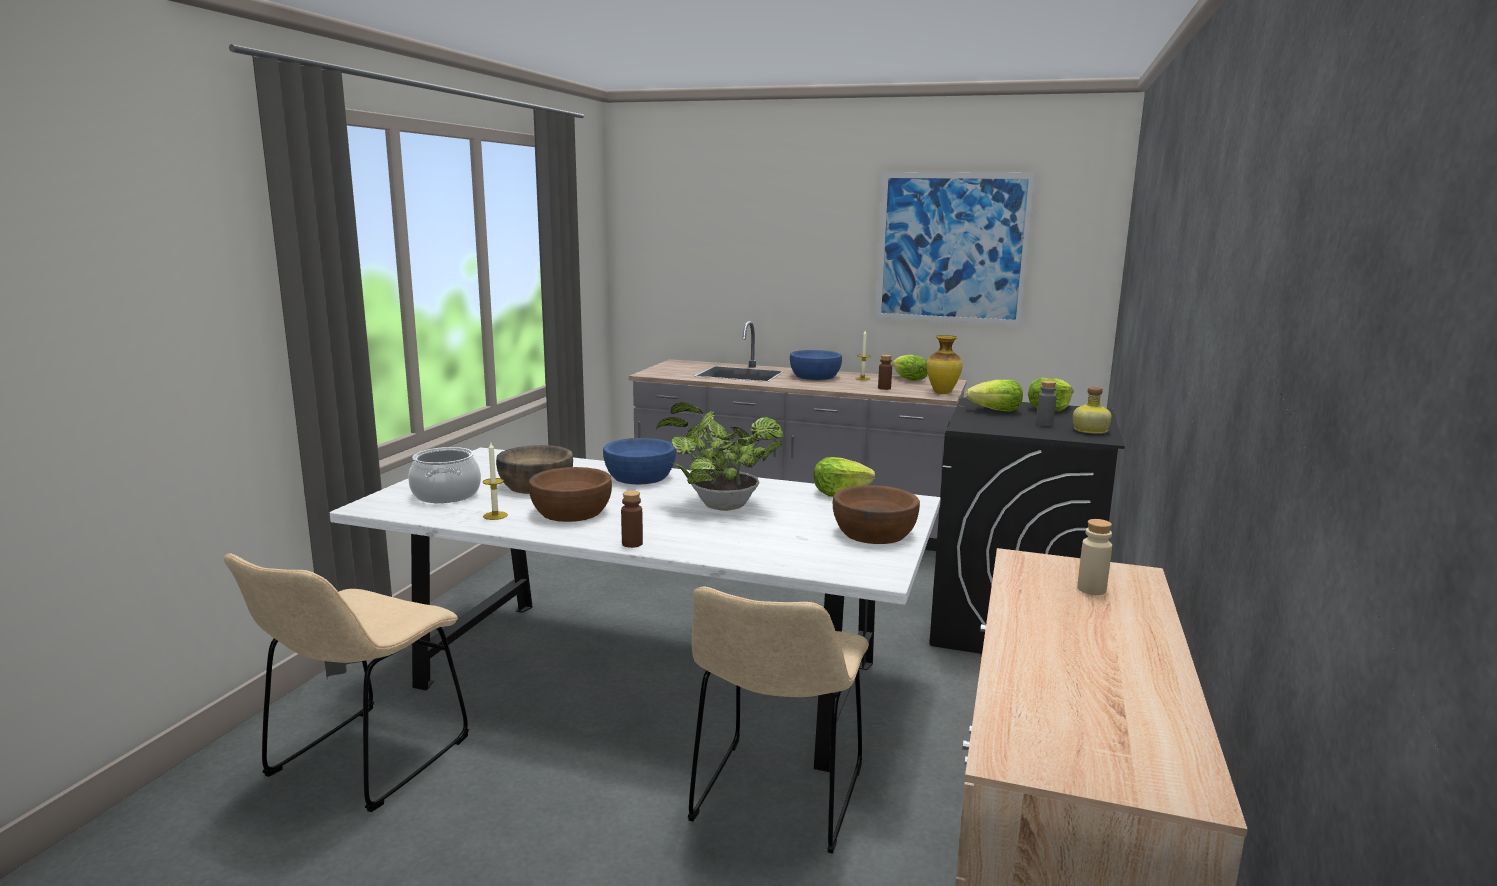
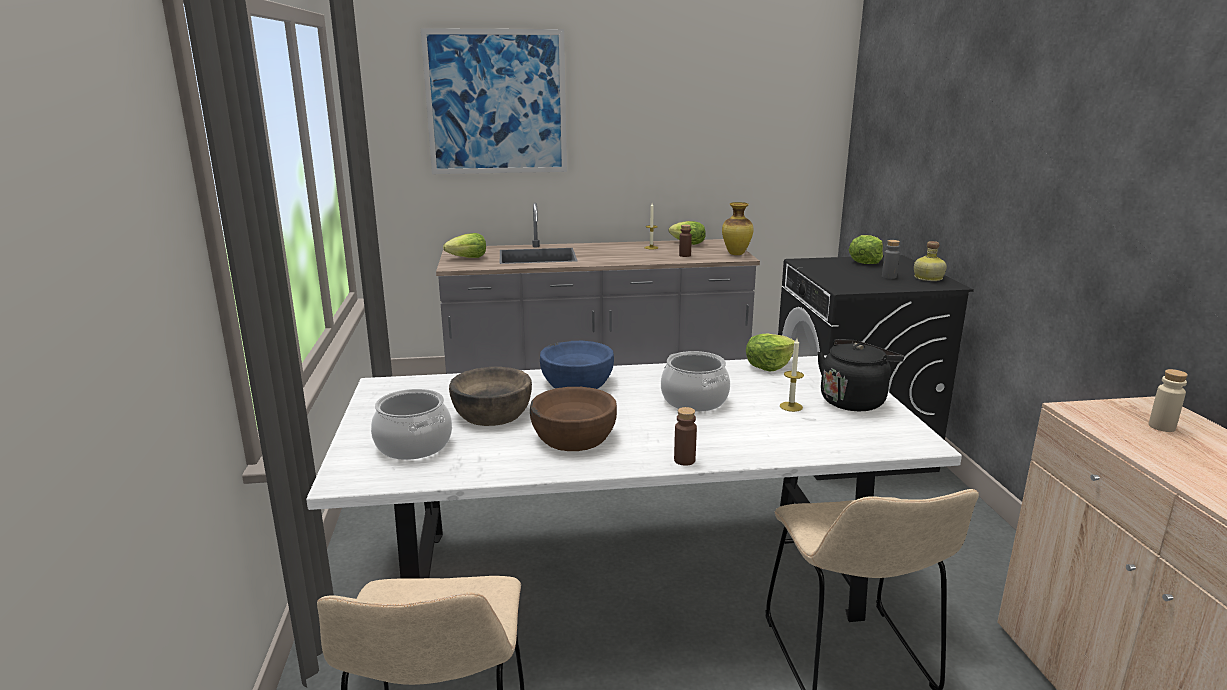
camera: 25 degrees left, 5 degrees up
(495, 515) = (505, 459): candle -> candle (791, 406)
(719, 506) = (695, 400): potted plant -> cooking pot
(814, 376) = (607, 250): blue bowl -> none
(874, 533) = (854, 401): brown bowl -> black kettle
(952, 248) = (713, 121): picture -> picture (496, 102)
(996, 411) = (834, 269): lettuce -> lettuce (468, 258)

